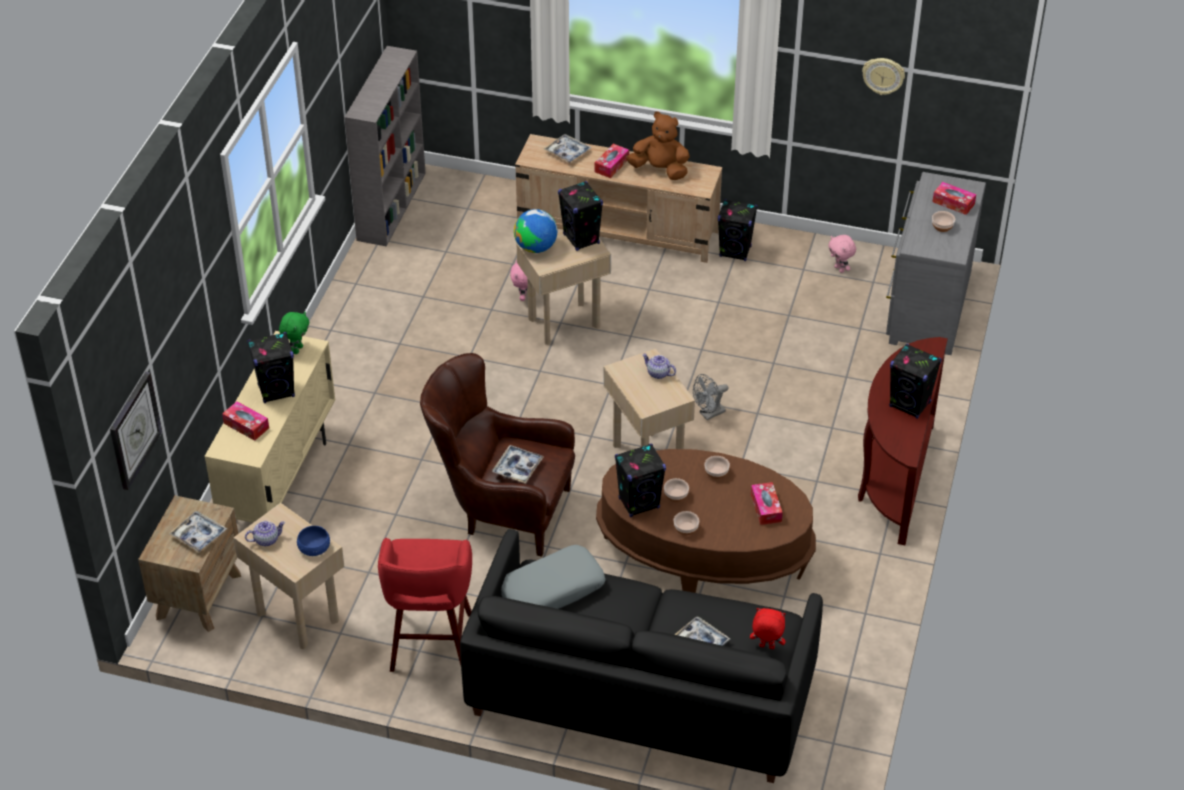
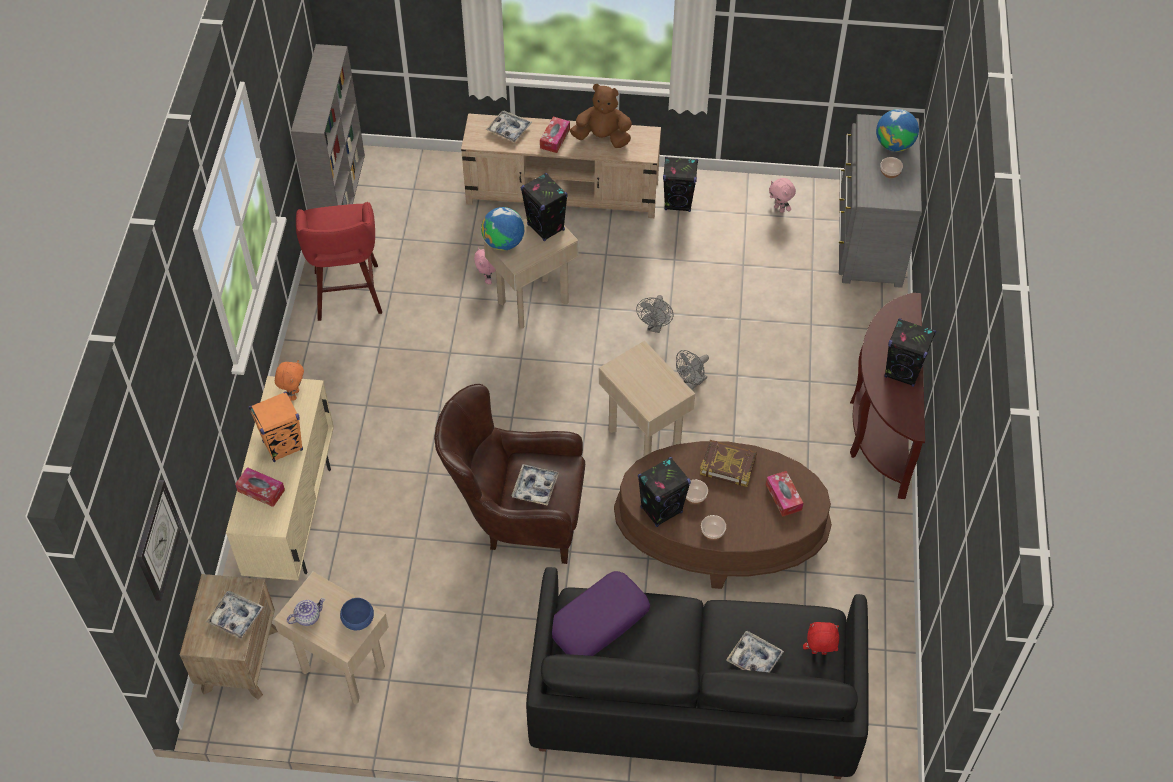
camera: 10 degrees left, 10 degrees up
(276, 391) = (283, 446): black speaker -> orange speaker
(297, 349) = (294, 394): green plush toy -> orange plush toy
(430, 645) = (480, 679): red stool -> red stool (348, 294)
(551, 589) = (598, 621): grey pillow -> purple pillow
(658, 373) = (653, 368): teapot -> none
(683, 359) = (655, 327): none -> grey fan
(716, 473) = (728, 464): bowl -> book
(883, 75) = (818, 29): wall clock -> none
(953, 203) = (894, 145): tissue box -> globe

